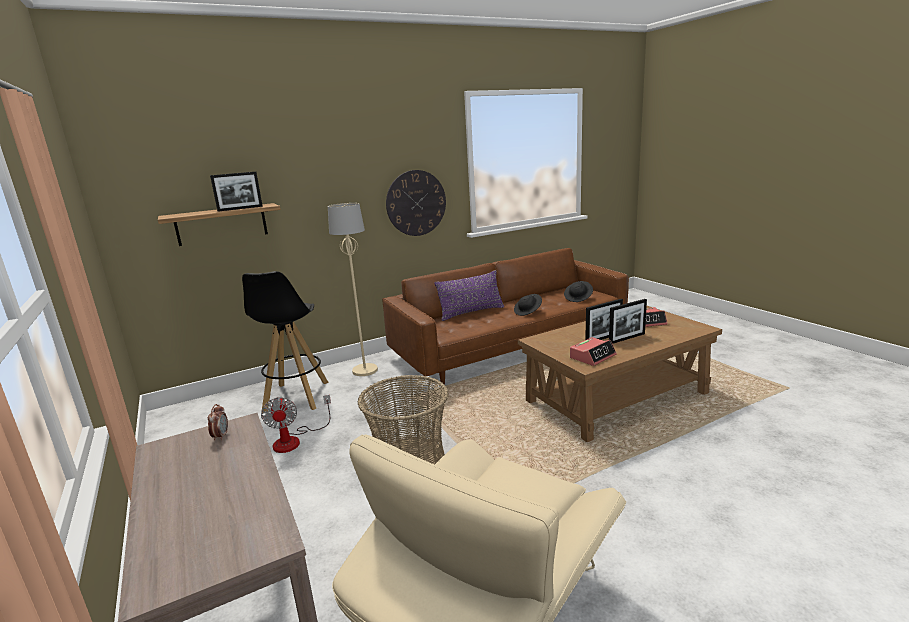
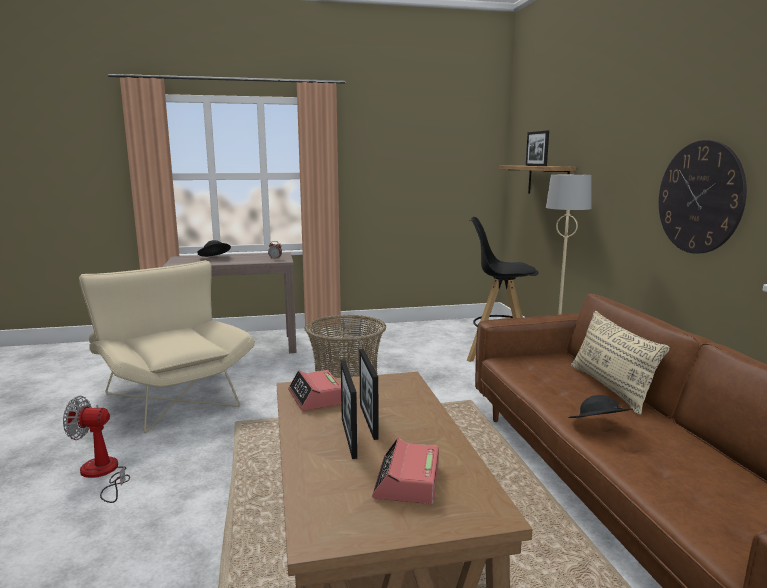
camera: 105 degrees right, 5 degrees down
(294, 440) = (417, 355): fan -> fan (103, 474)
(471, 312) = (610, 388): purple pillow -> beige pillow
(578, 298) = (706, 508): black hat -> black hat (214, 258)

